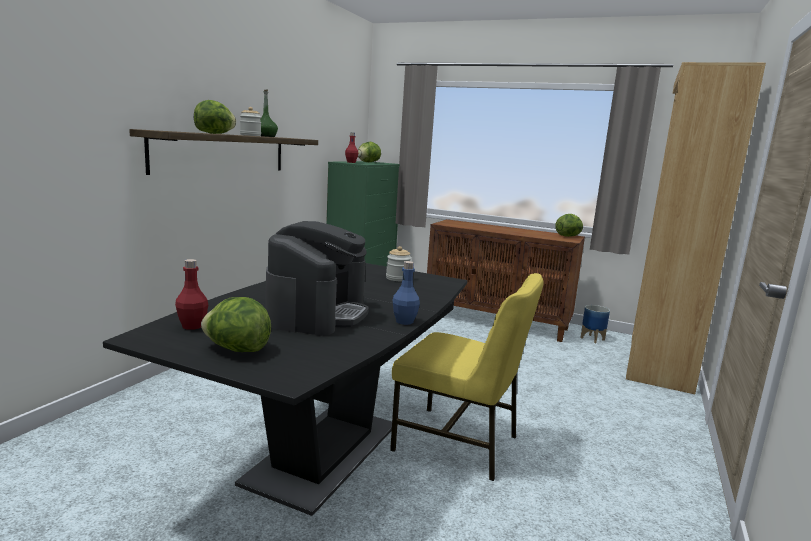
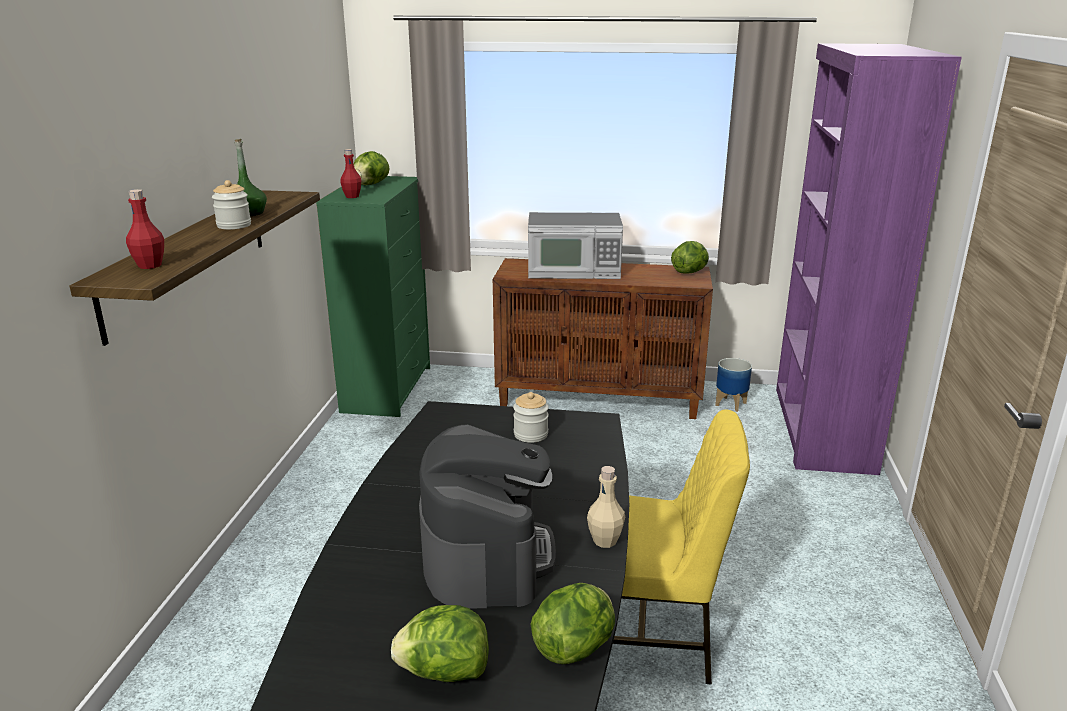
camera: 15 degrees left, 10 degrees up
(192, 326) = (345, 636): red bottle -> red bottle (150, 265)
(215, 133) = (193, 248): lettuce -> lettuce (575, 647)
(404, 321) = (605, 540): blue bottle -> beige bottle
(487, 227) = (574, 271): none -> microwave
(658, 362) = (821, 428): brown bookcase -> purple bookcase

